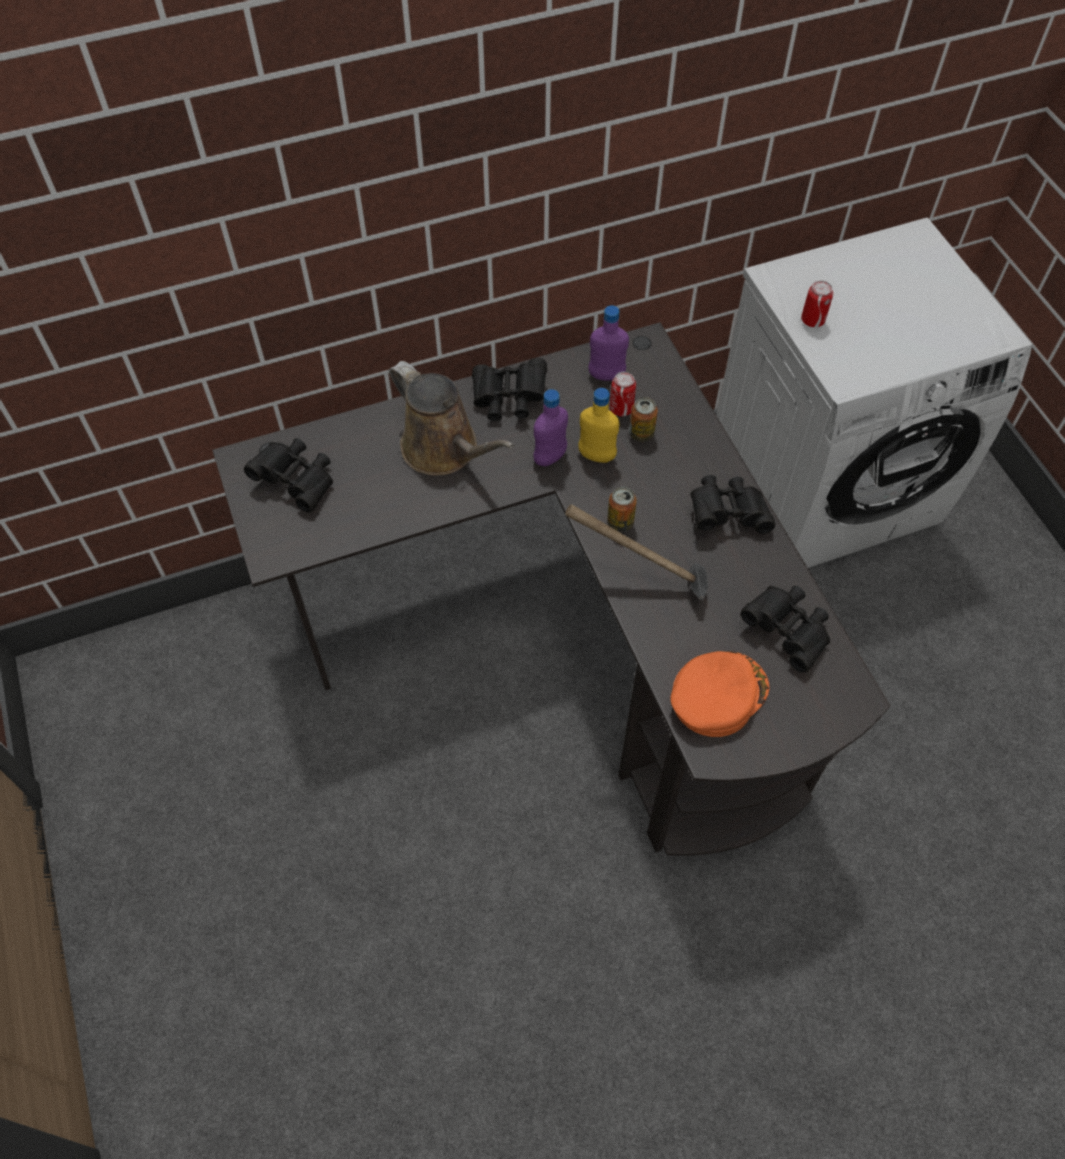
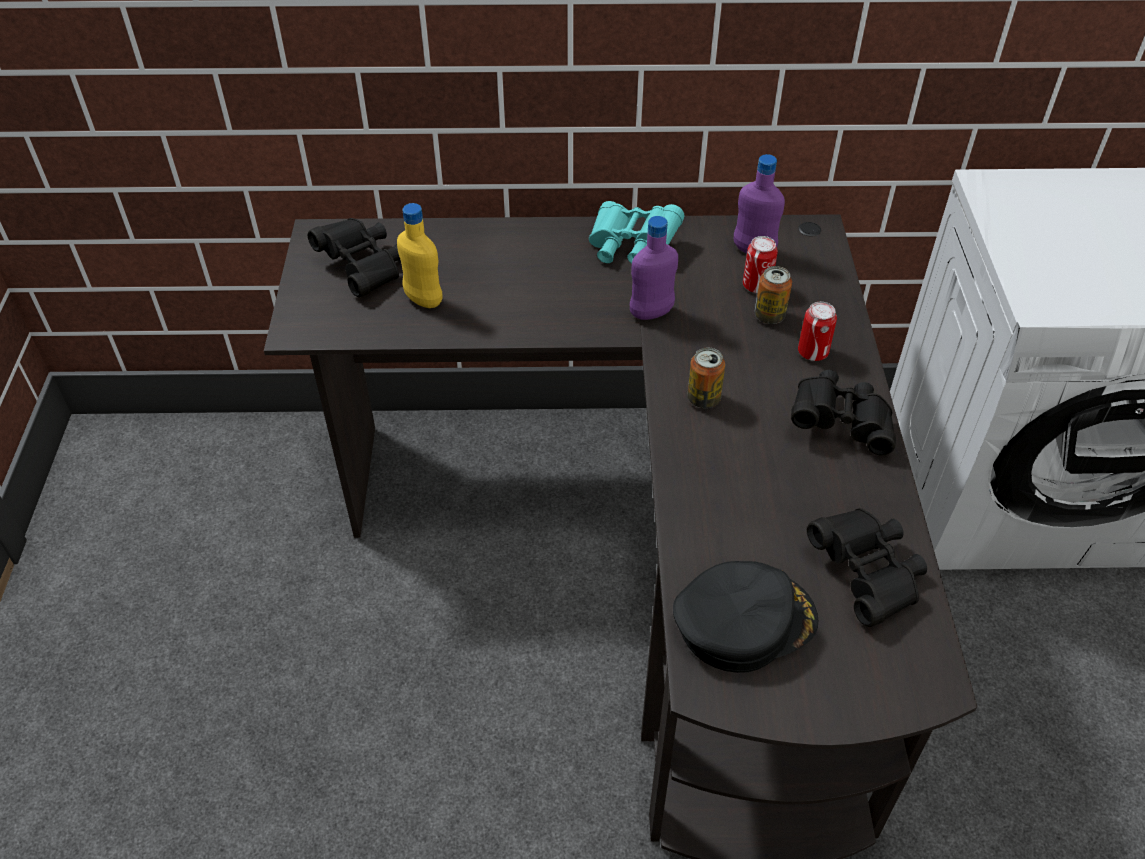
camera: 20 degrees right, 10 degrees down
(445, 450) = (536, 277): brown watering can -> none
(508, 399) = (631, 247): black binoculars -> turquoise binoculars
(596, 456) = (706, 325): yellow bottle -> yellow bottle (423, 300)
(641, 579) = (702, 464): hammer -> none
(717, 694) = (743, 620): orange cap -> black cap
(812, 320) = (1021, 236): can -> can (813, 352)

